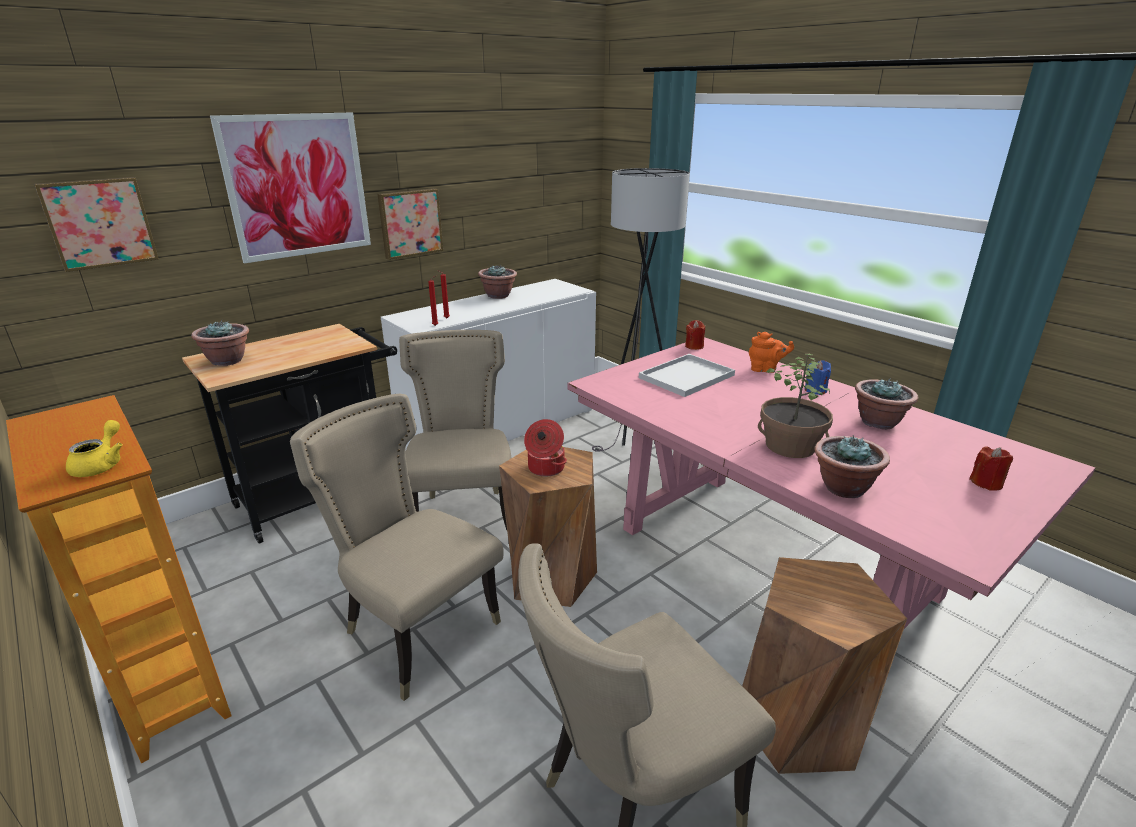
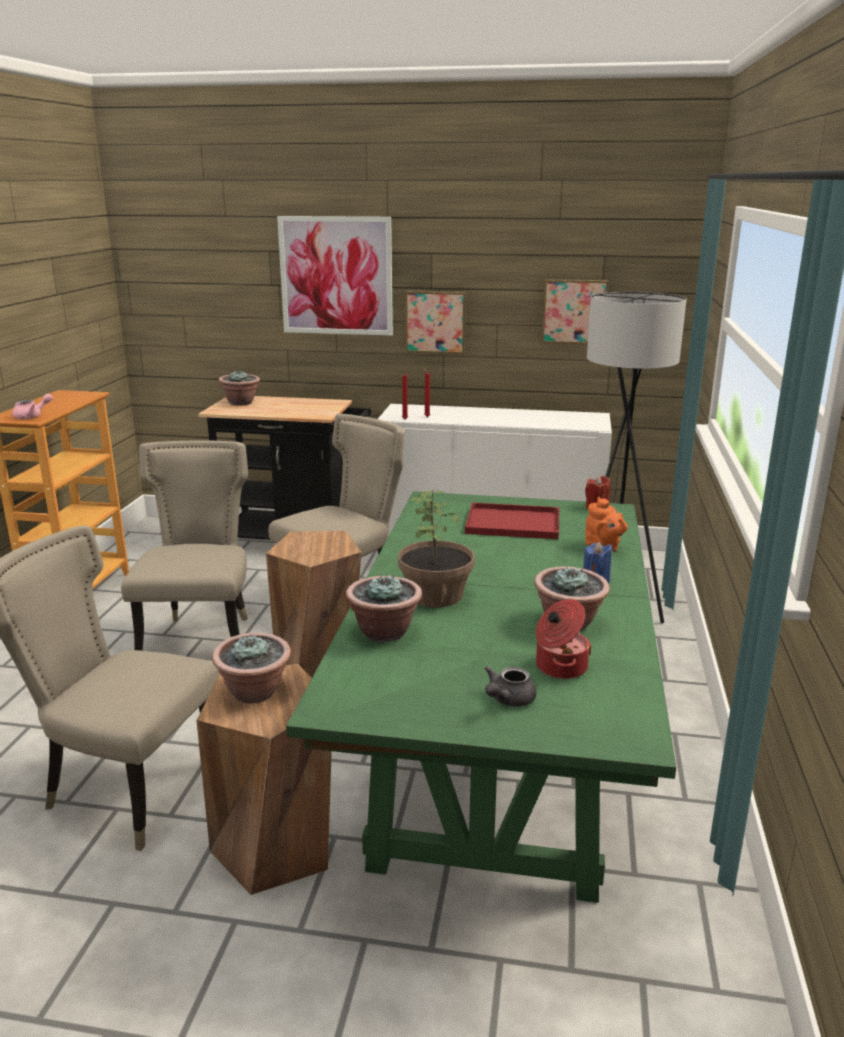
camera: 50 degrees right, 5 degrees down
(99, 223) = (198, 286): picture -> picture (574, 311)
(101, 464) = (32, 416): yellow teapot -> pink teapot
(498, 296) = (514, 413): potted plant -> potted plant (255, 692)
(545, 468) = (308, 545): cooking pot -> cooking pot (559, 667)
(686, 377) = (511, 523): white tray -> red tray
(774, 561) = (497, 764): pink dining table -> green dining table
(986, 483) = (508, 700): red candle -> grey teapot

